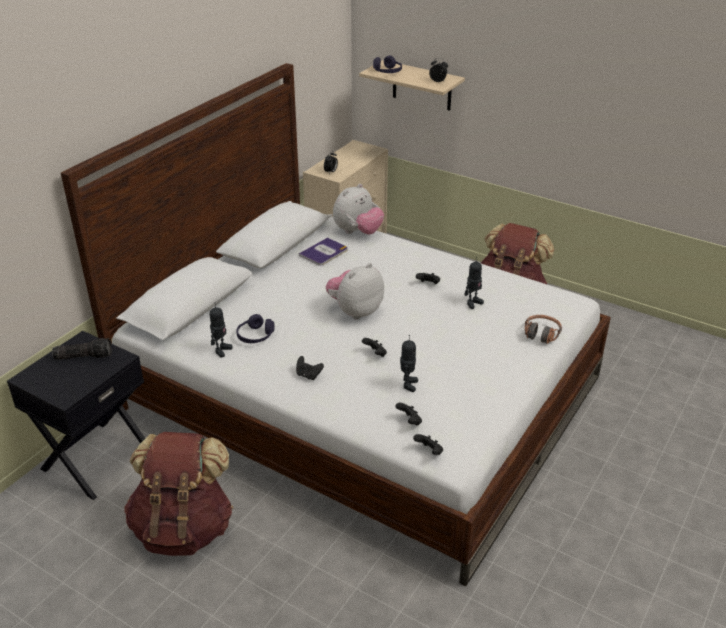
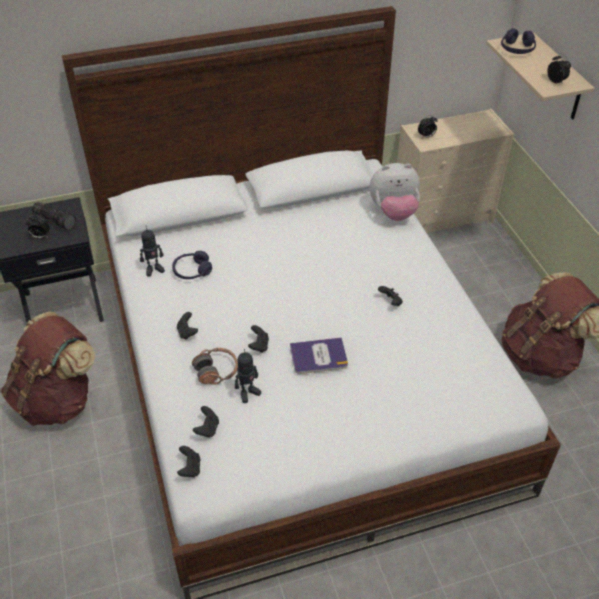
camera: 40 degrees right, 10 degrees up
(86, 374) = (40, 237): none -> alarm clock
(324, 252) = (338, 218): book -> book (318, 356)
(355, 311) = (294, 293): plush toy -> none
(473, 303) = (408, 346): toy robot -> none
(541, 334) = (433, 420): headphones -> headphones (216, 371)

